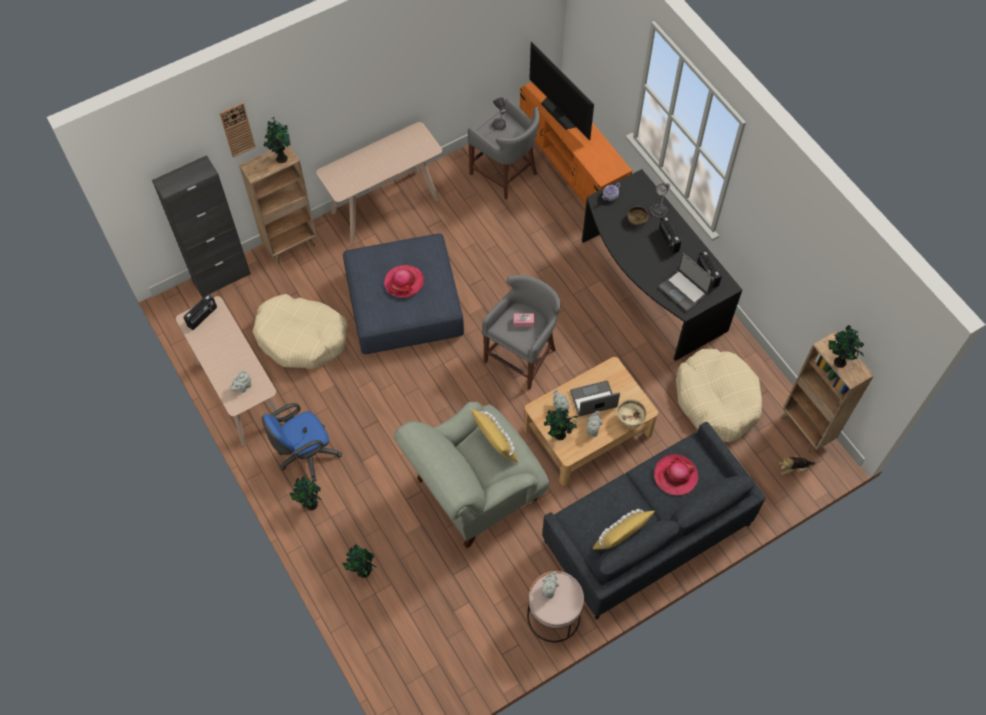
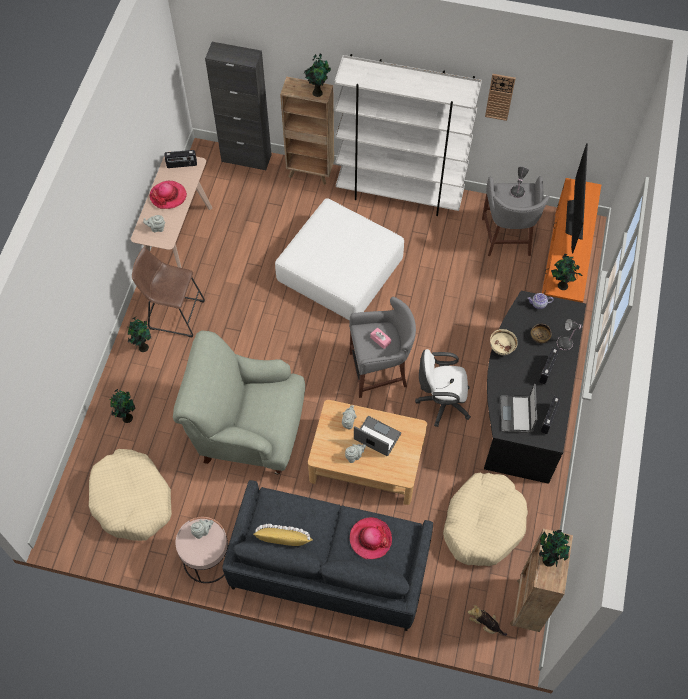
camera: 45 degrees right, 0 degrees up
(237, 129) = (294, 46): wall clock -> wall clock (500, 97)
(302, 337) = (252, 237): beige dog bed -> beige dog bed (132, 500)
(306, 455) = (173, 313): blue office chair -> brown stool
(385, 205) = (400, 194): beige console table -> white bookcase
(404, 282) = (340, 249): hat -> hat (168, 196)
(404, 303) = (340, 269): blue ottoman -> white ottoman
(494, 446) = (268, 405): yellow pillow -> none
(559, 435) = (326, 439): potted plant -> potted plant (561, 285)
(592, 339) = (441, 402): none -> white office chair
(630, 419) = (387, 473): beige bowl -> beige bowl (501, 348)

